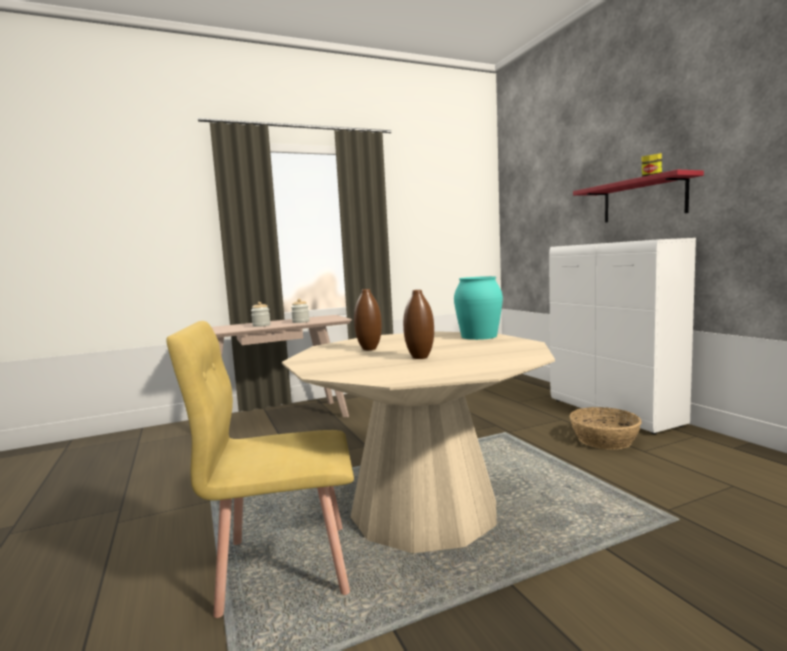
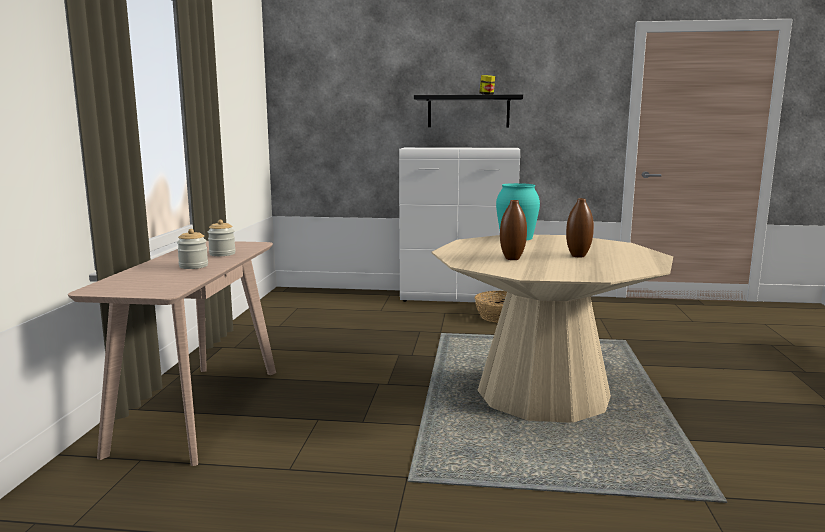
camera: 60 degrees left, 5 degrees up
(284, 566) = (582, 461): yellow chair -> none
(643, 200) = (468, 111): red shelf -> black shelf

